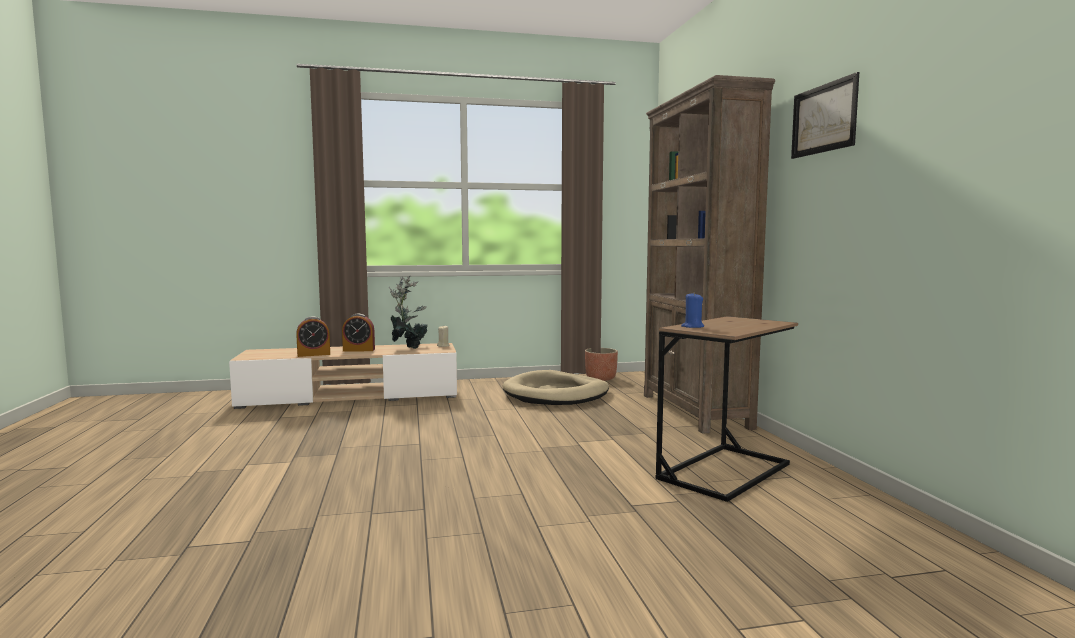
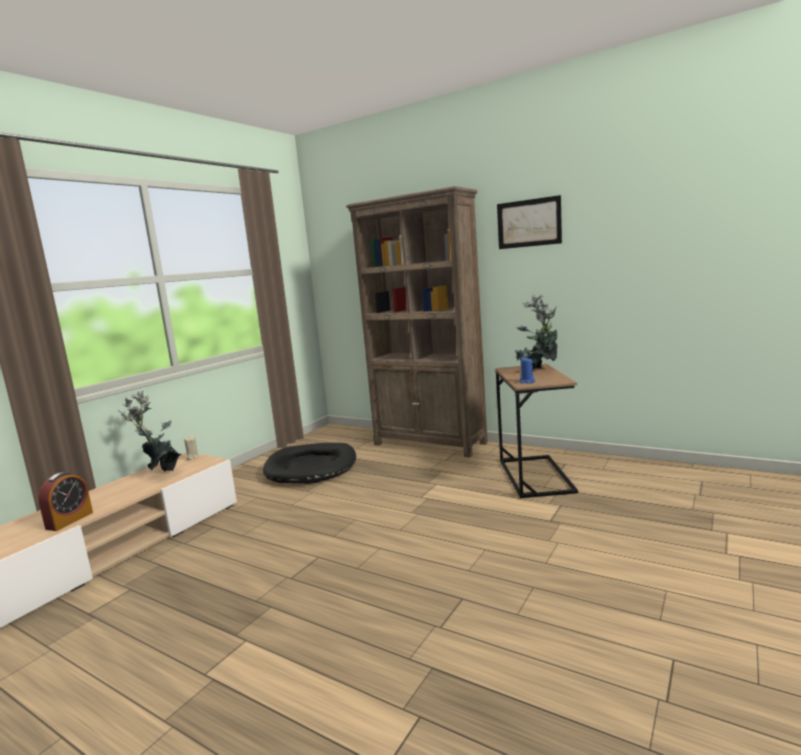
camera: 45 degrees left, 5 degrees up
(359, 350) = (111, 494): alarm clock -> none
(556, 394) = (311, 467): beige dog bed -> black dog bed
(601, 378) = (310, 442): planter -> none
(752, 324) = (539, 371): none -> potted plant

